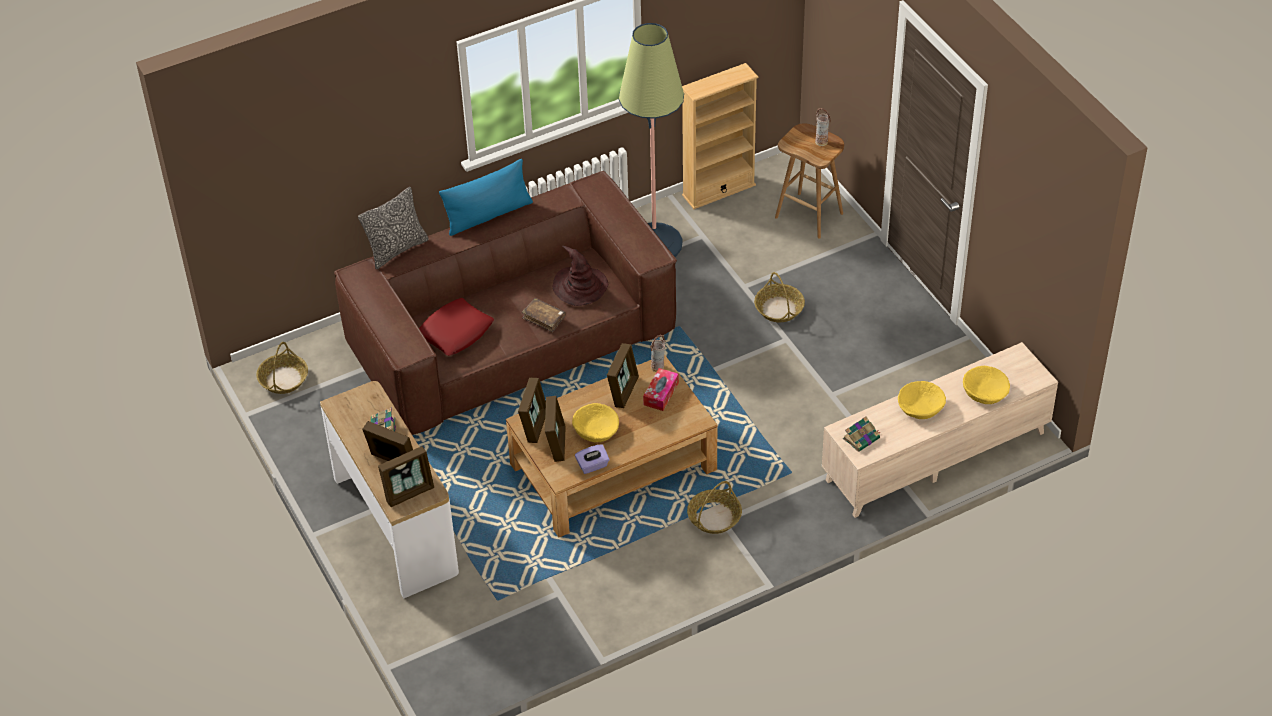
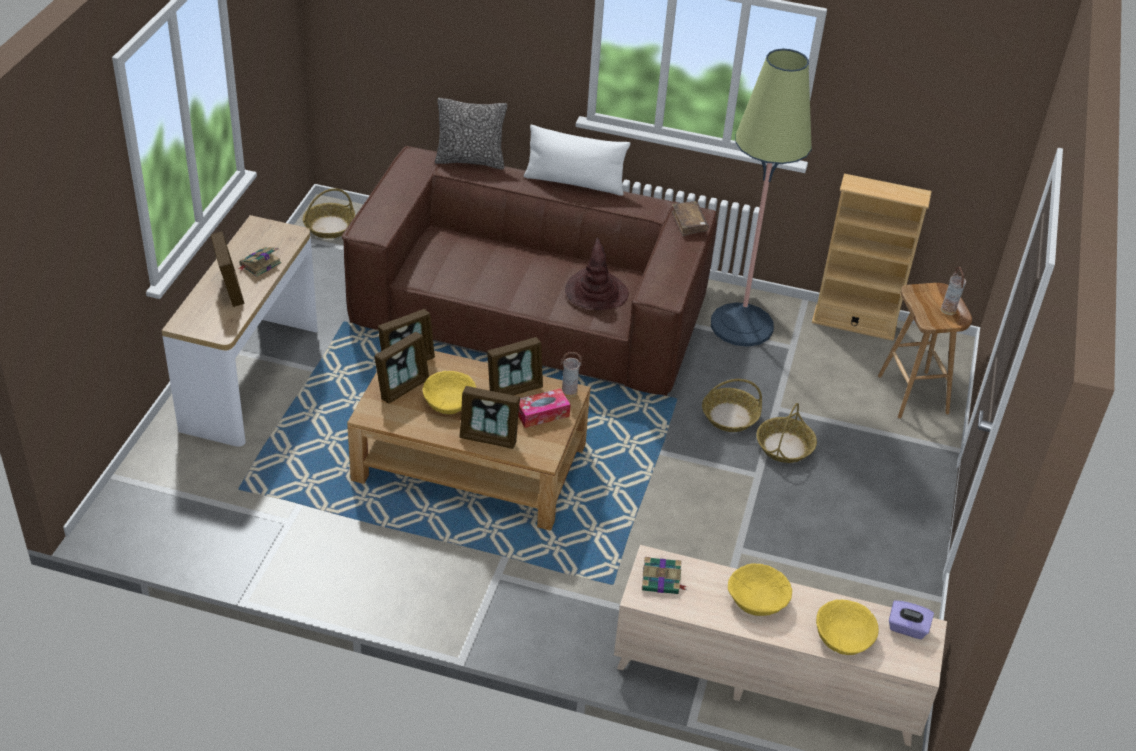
camera: 40 degrees right, 5 degrees down
(409, 492) = (206, 320): picture frame -> picture frame (489, 438)
(455, 332) = (453, 257): red pillow -> none
(488, 215) = (574, 182): blue pillow -> white pillow
(544, 318) = (534, 294): brown book -> brown book (689, 223)
(592, 466) = (405, 425): purple tissue box -> purple tissue box (907, 628)
(714, 517) = (494, 567): basket -> basket (729, 417)

